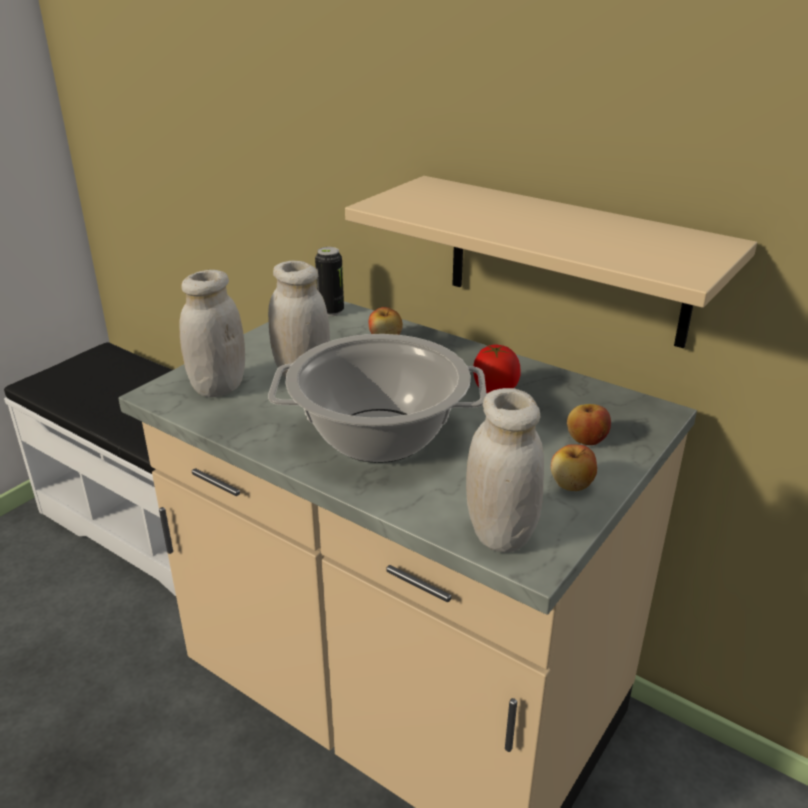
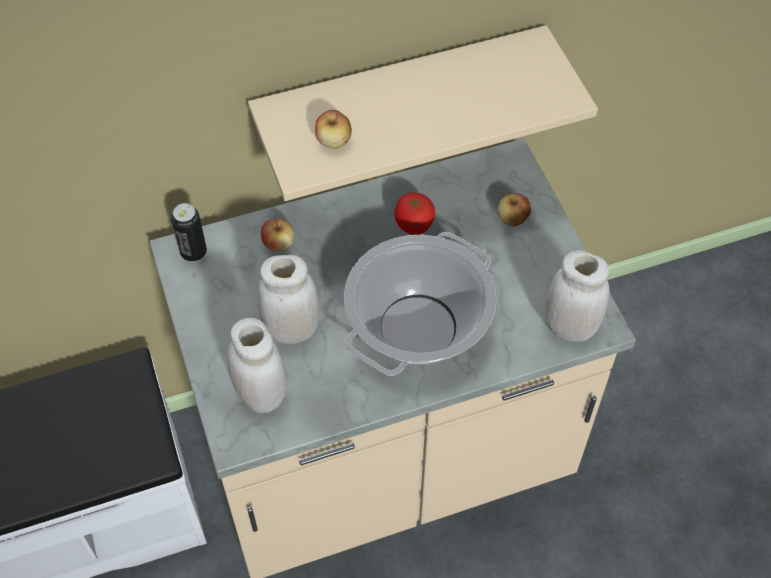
camera: 55 degrees left, 25 degrees up
(572, 485) = (551, 260): apple -> apple (334, 141)

